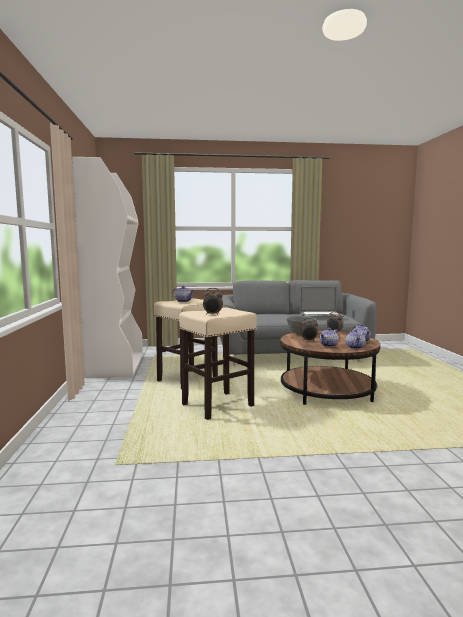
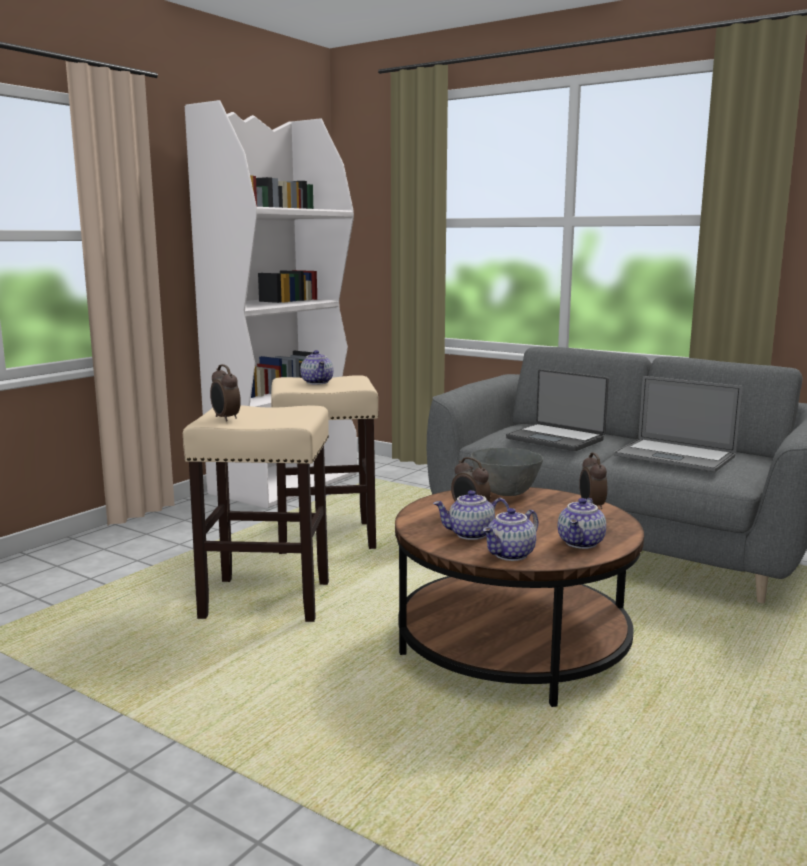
camera: 40 degrees right, 5 degrees up
(274, 316) = (556, 439): none -> laptop

